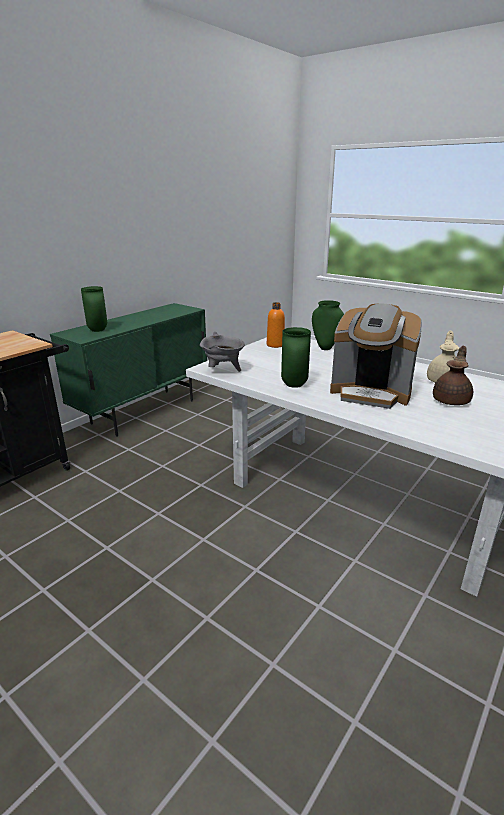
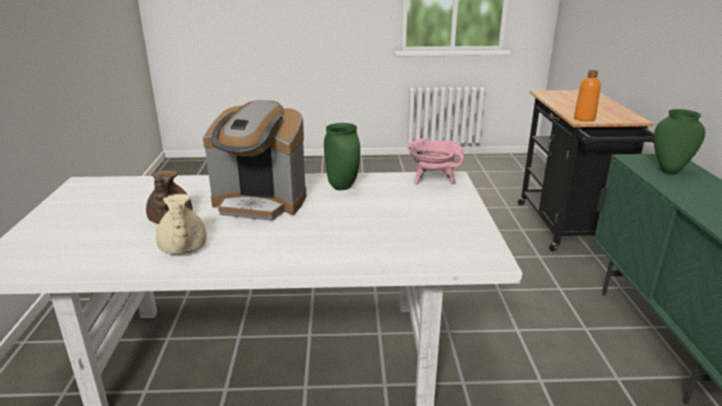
camera: 140 degrees right, 0 degrees up
(223, 370) = (432, 180): grey cooking pot -> pink cooking pot
(275, 345) = (463, 236): orange bottle -> orange bottle (584, 118)
(325, 348) = (390, 256): green vase -> none
(371, 393) = (260, 202): coffee machine -> coffee machine turned 150 degrees counterclockwise

